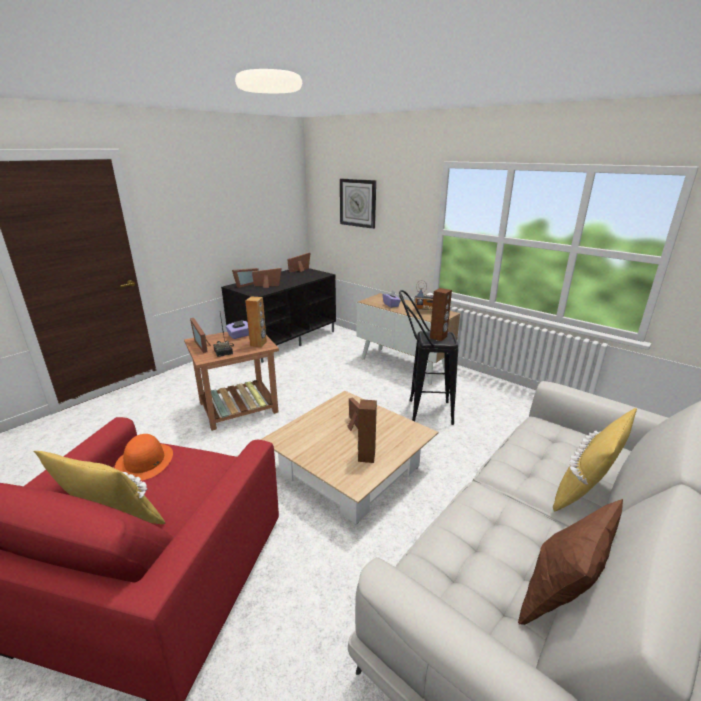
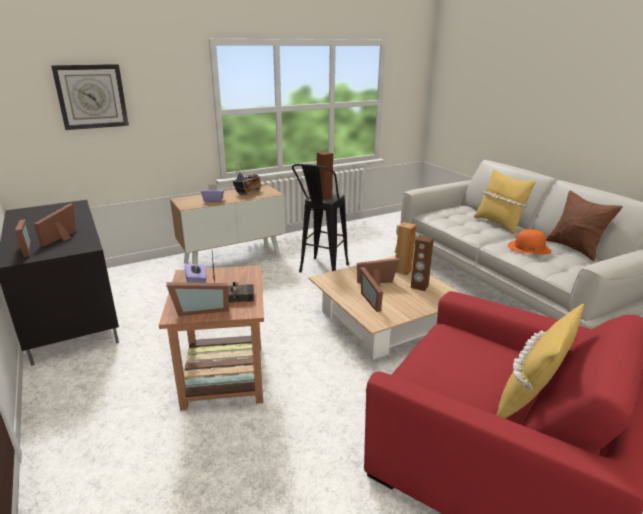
camera: 70 degrees left, 0 degrees up
(145, 461) = (437, 378): orange hat -> orange hat (529, 248)
(258, 344) = (238, 274): brown speaker -> brown speaker (403, 271)
(301, 270) = (28, 212): picture frame -> picture frame (373, 300)

